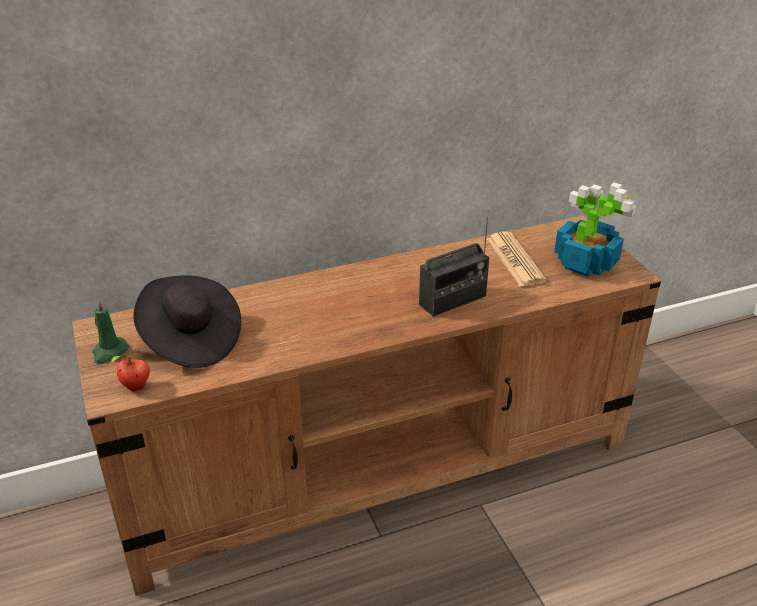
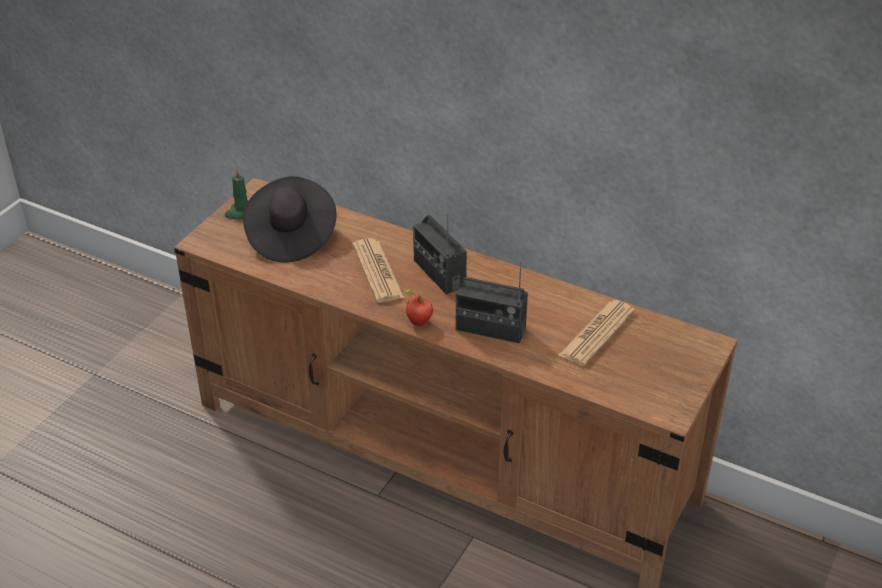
camera: 50 degrees right, 5 degrees up
(135, 387) = (219, 245): apple -> apple (417, 322)
(308, 318) = (377, 271): none -> newspaper
(354, 291) = (439, 273): none -> radio
(585, 262) = (649, 376): potted plant -> none

